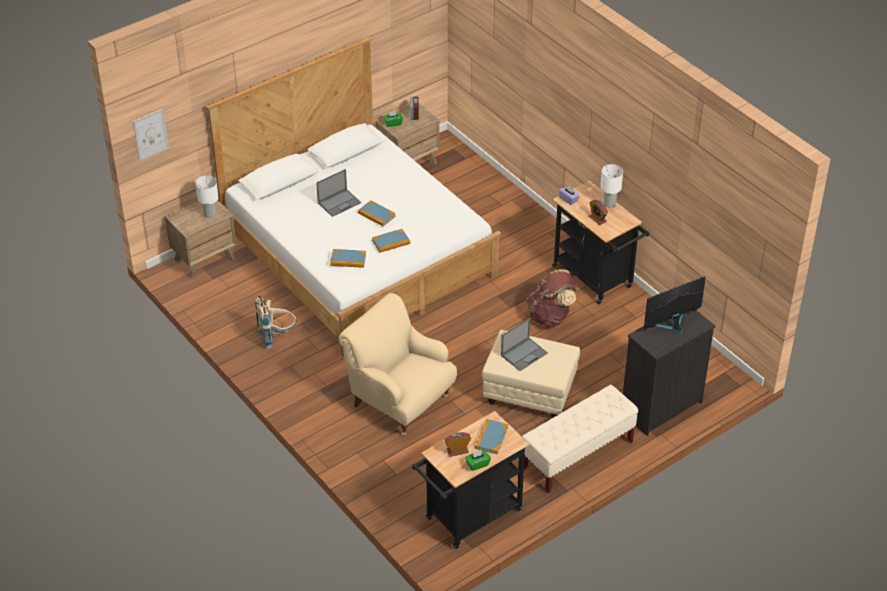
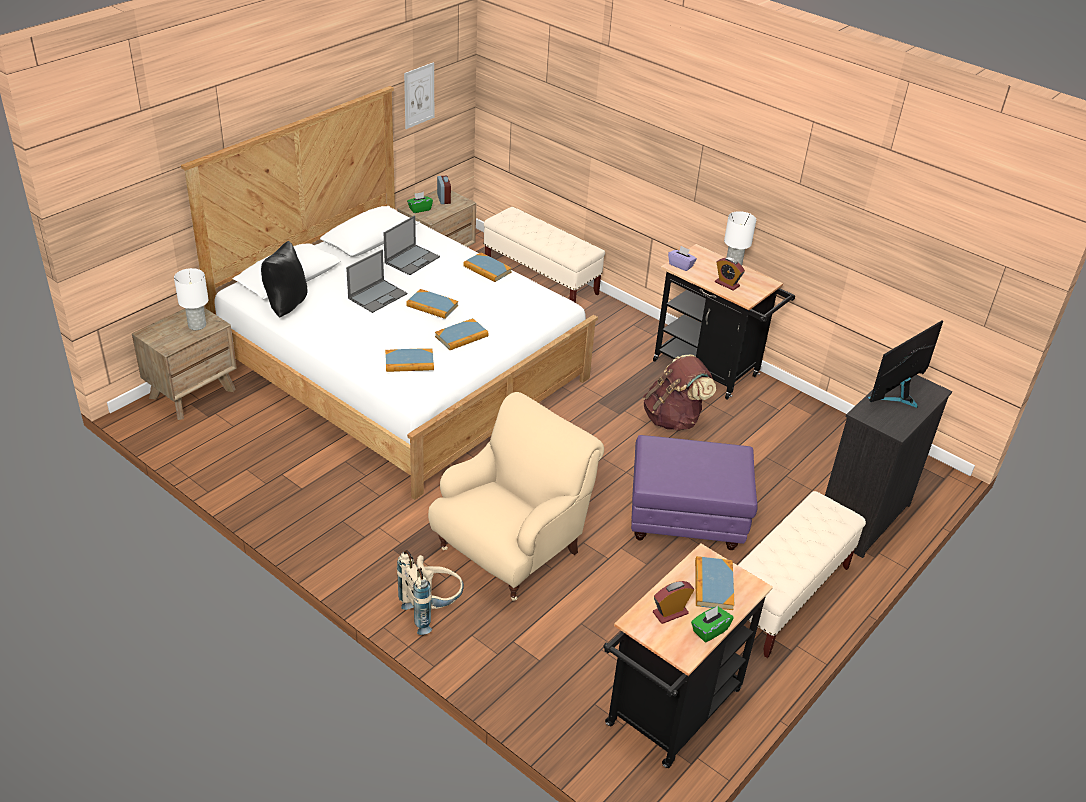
camera: 15 degrees left, 5 degrees down
(150, 134) = (102, 204): picture -> picture (419, 95)
(272, 205) = (286, 305): none -> black pillow
(277, 336) = (314, 482): beige backpack -> beige backpack (431, 611)
(399, 400) = (511, 550): beige armchair -> beige armchair turned 105 degrees clockwise
(426, 186) = (487, 269): none -> book
(487, 185) = (541, 280): none -> beige bench
(524, 354) = (685, 463): laptop -> laptop (412, 259)
(529, 394) = (685, 521): beige ottoman -> purple ottoman

